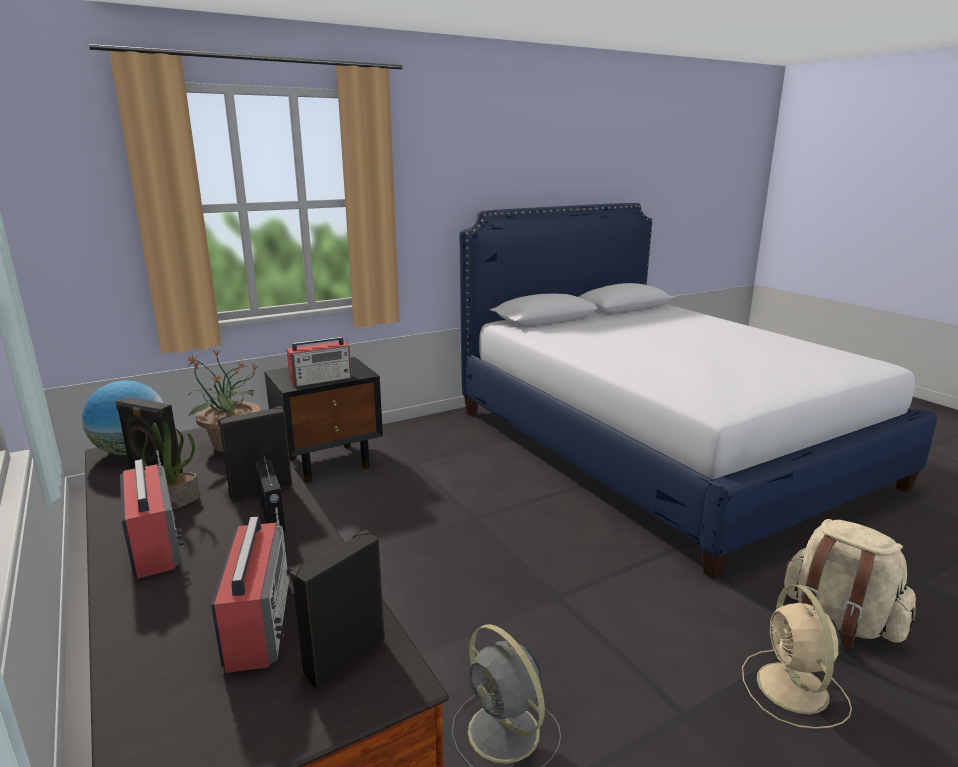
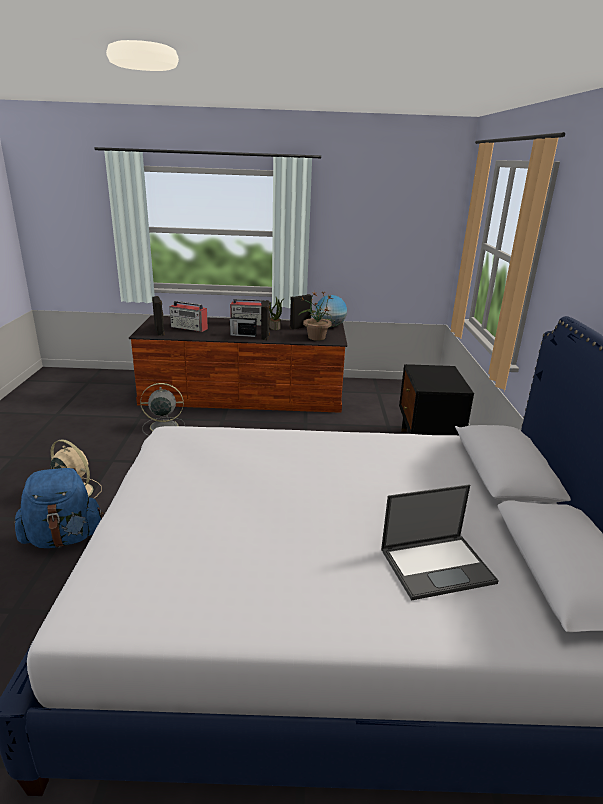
camera: 120 degrees right, 5 degrees up
(322, 380) = (420, 375): radio -> none
(671, 321) = (438, 565): none -> laptop
(838, 623) = (63, 538): beige backpack -> blue backpack

